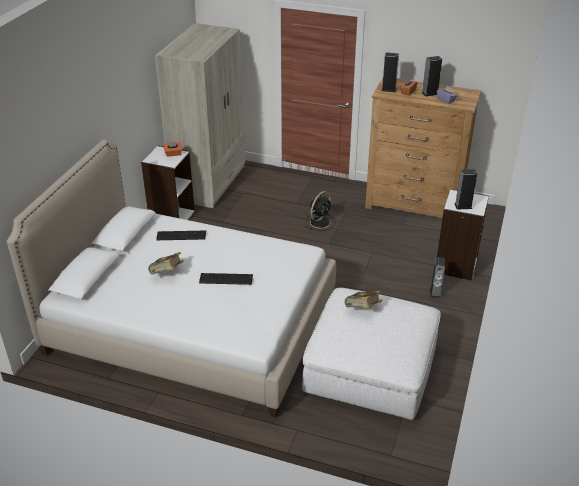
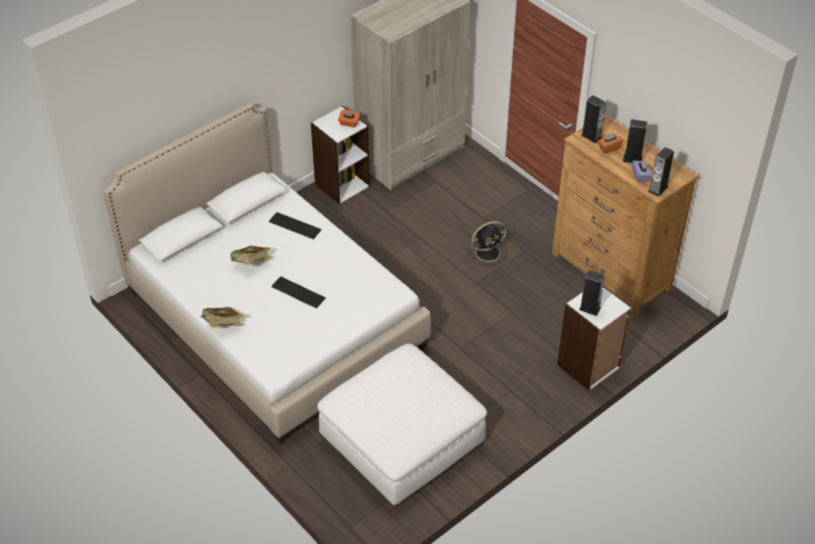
camera: 30 degrees right, 10 degrees up
(362, 310) = (404, 379): book -> book (223, 326)
(435, 292) = (537, 387): speaker -> speaker (658, 189)

